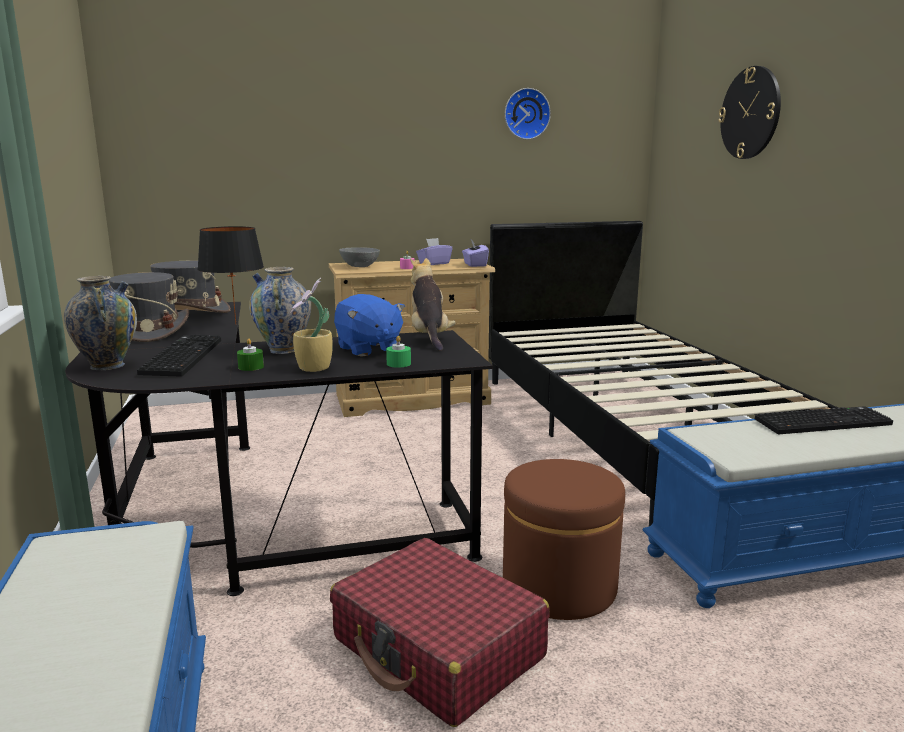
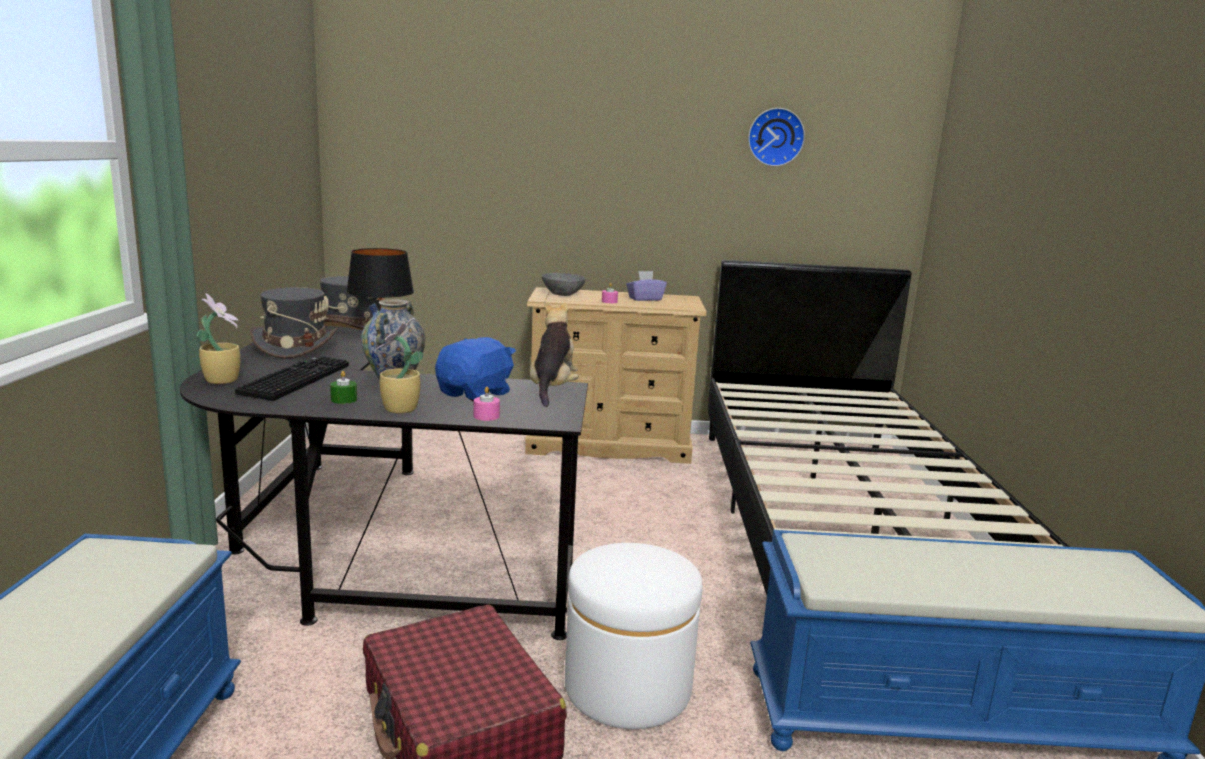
camera: 15 degrees right, 0 degrees up
(107, 365) = (223, 380): vase -> potted plant
(368, 349) = (476, 394): blue plush toy -> blue plush toy turned 135 degrees counterclockwise
(398, 364) = (486, 416): green candle -> pink candle
(474, 265) = (687, 305): purple tissue box -> none
(559, 587) = (627, 688): brown ottoman -> white ottoman
(750, 113) = (1025, 156): wall clock -> none
(822, 422) = (985, 556): keyboard -> none

